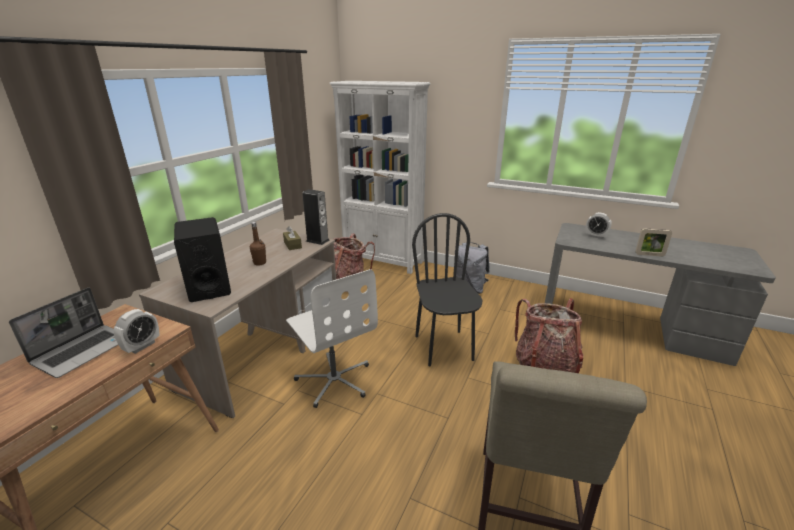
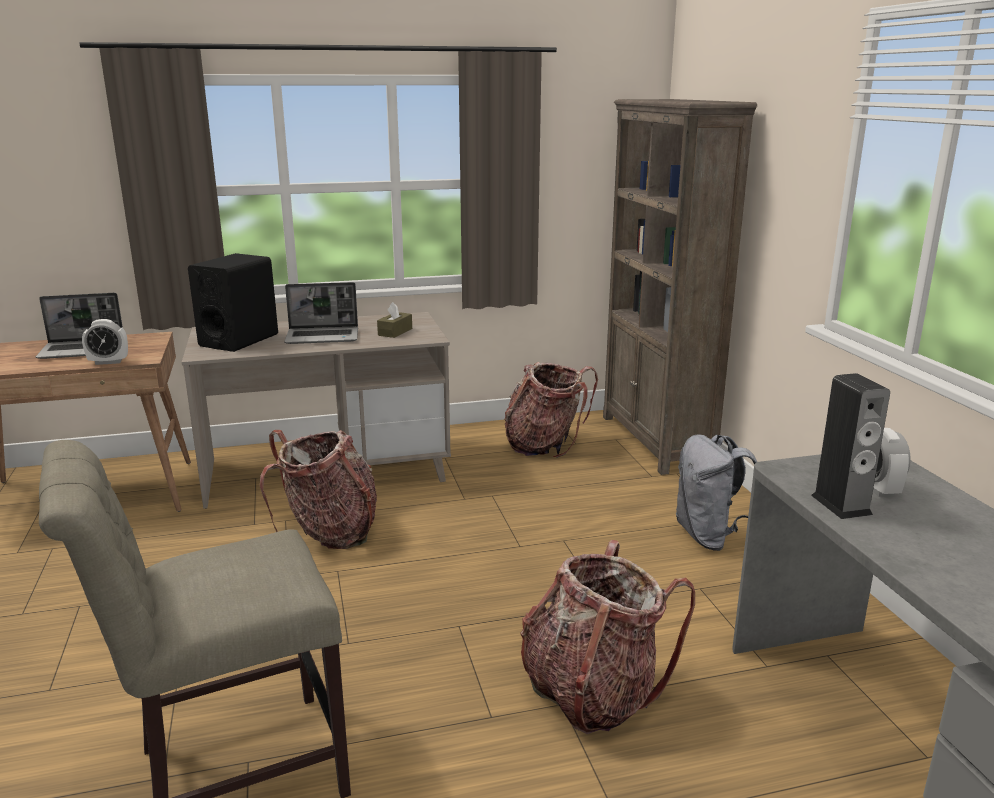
camera: 50 degrees right, 5 degrees down
(260, 263) = (323, 337): brown bottle -> laptop
(317, 240) = (429, 336): speaker -> speaker (841, 504)
(334, 380) = (329, 533): white office chair -> backpack
(383, 261) = (656, 441): white bookcase -> brown bookcase
(444, 347) = (505, 579): black chair -> none
(649, 255) = (898, 559): picture frame -> none

